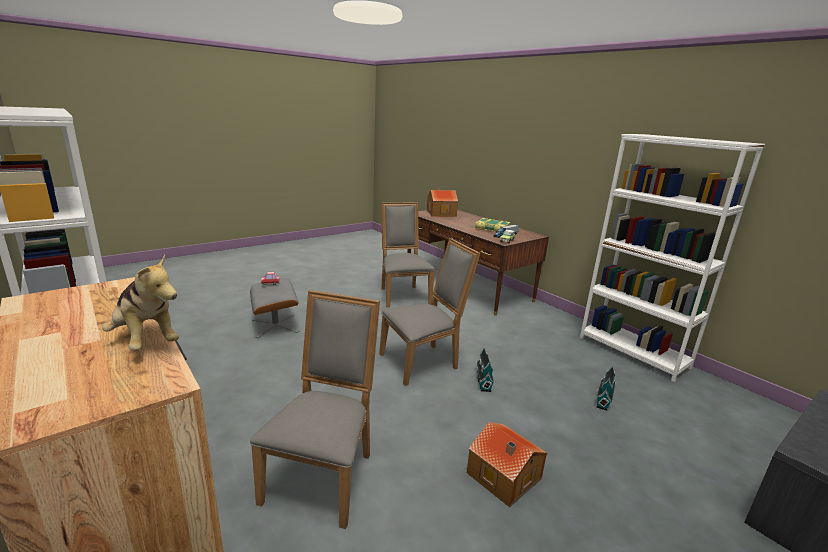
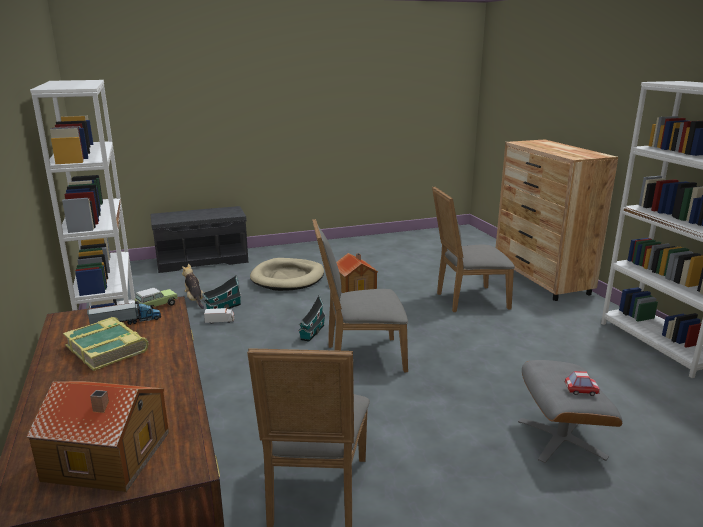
camera: 160 degrees left, 0 degrees up
(145, 340) = (534, 147): plush toy -> plush toy (195, 300)
(324, 474) = (467, 300): grey chair -> grey chair turned 45 degrees clockwise
(580, 380) = (220, 321): none -> toy truck
(619, 481) = (288, 278): none -> beige dog bed

